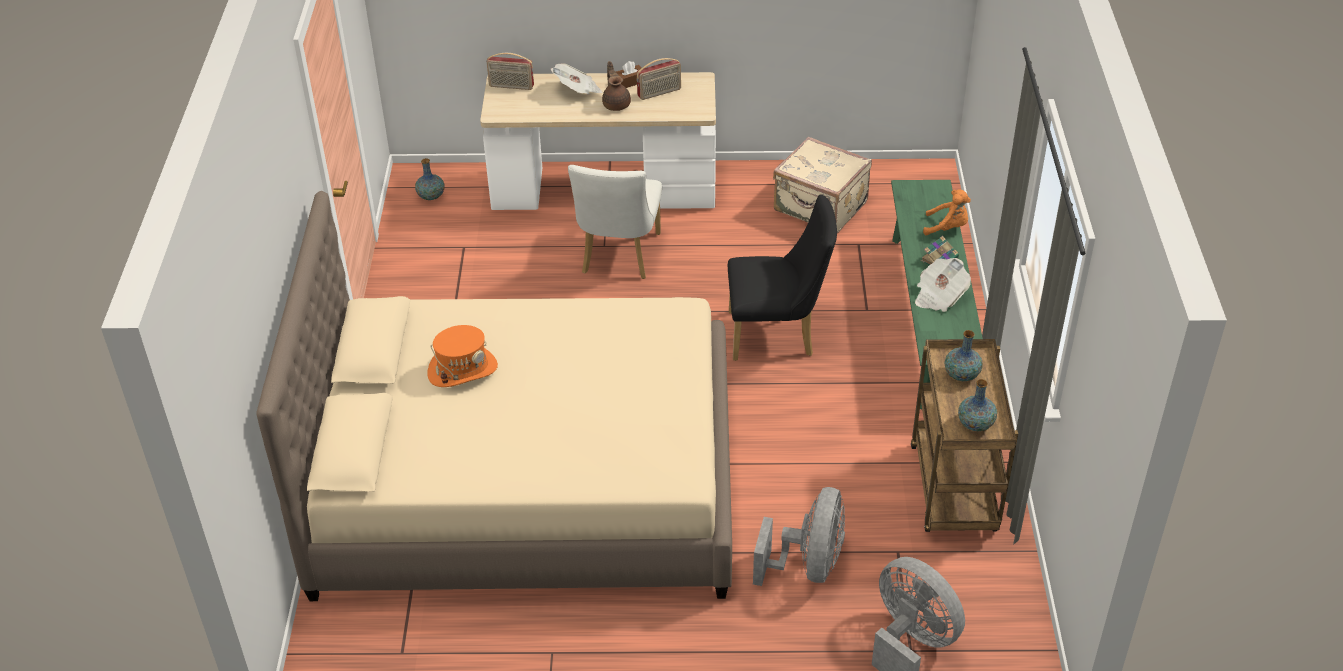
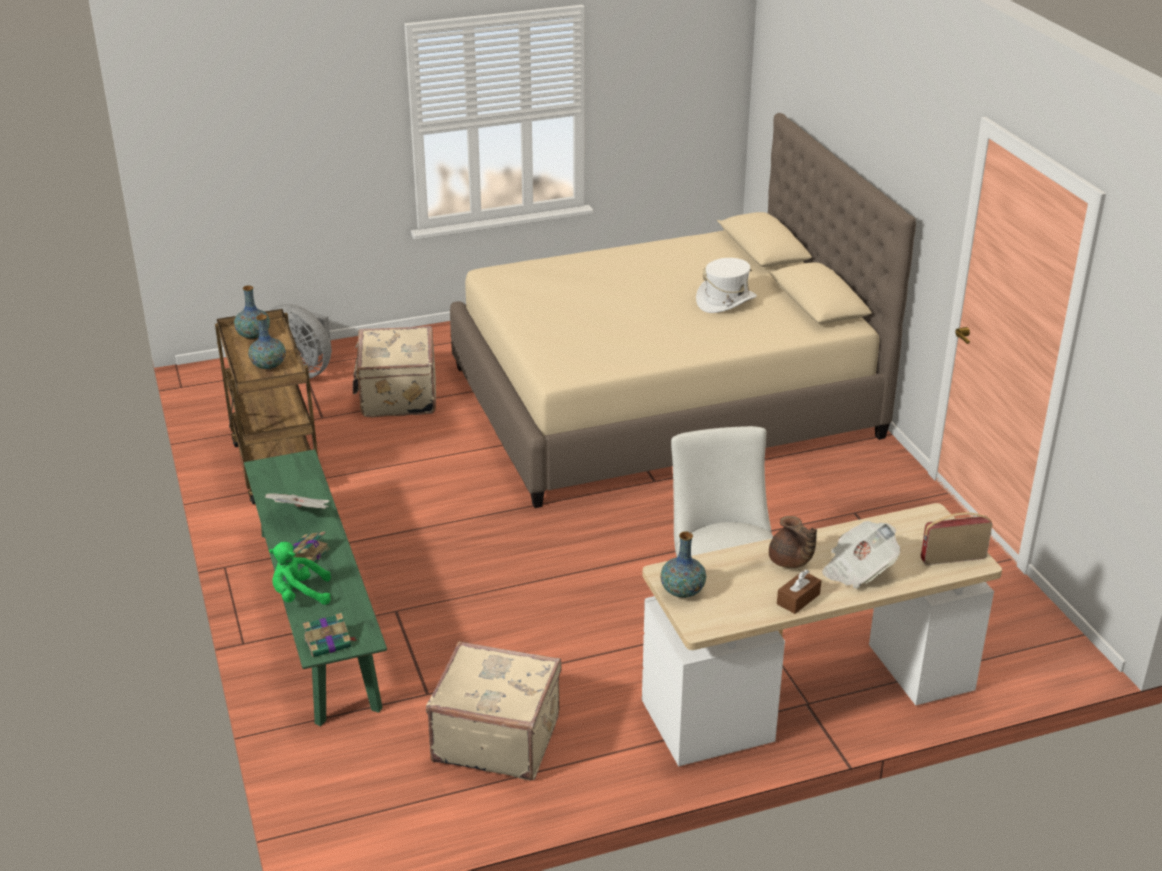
camera: 160 degrees right, 10 degrees down
(431, 196) = (1017, 635): vase -> vase (682, 591)
(462, 370) = (726, 301): orange hat -> white hat
(659, 93) = (744, 590): radio -> none
(778, 334) = (491, 563): black chair -> none
(808, 565) = (396, 396): grey fan -> beige suitcase
(930, 190) = (329, 642): none -> book
(947, 227) = (299, 595): orange plush toy -> green plush toy

